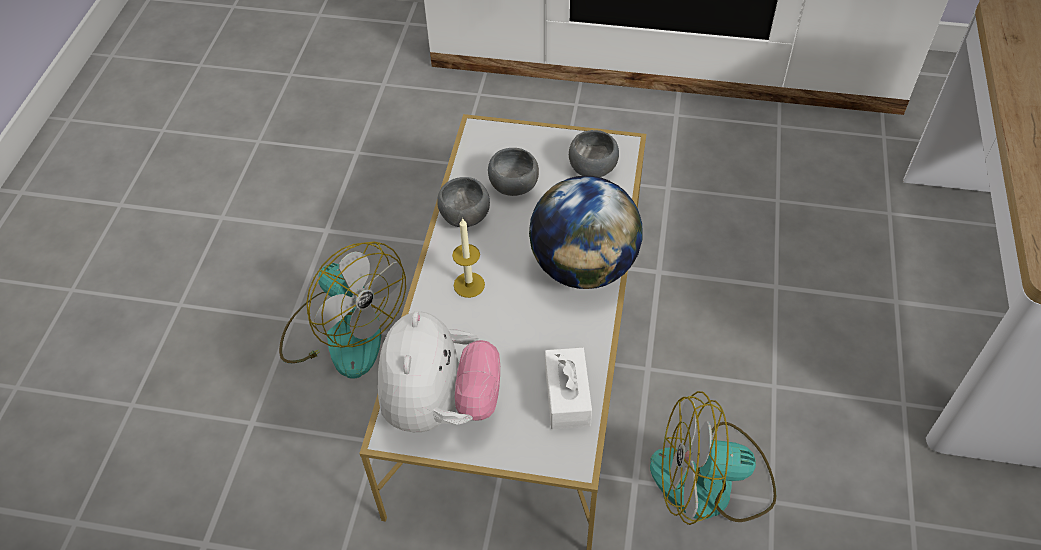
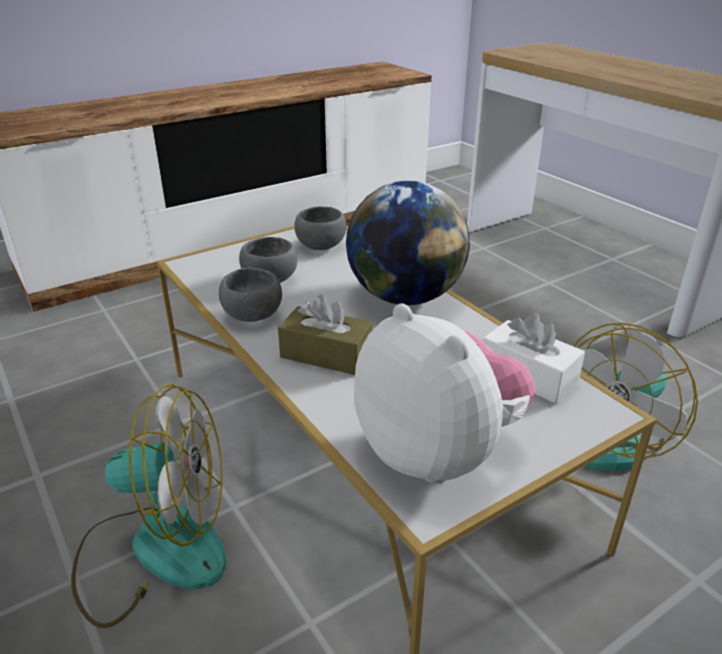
camera: 45 degrees left, 20 degrees down
(469, 285) = (326, 354): candle -> brown tissue box

